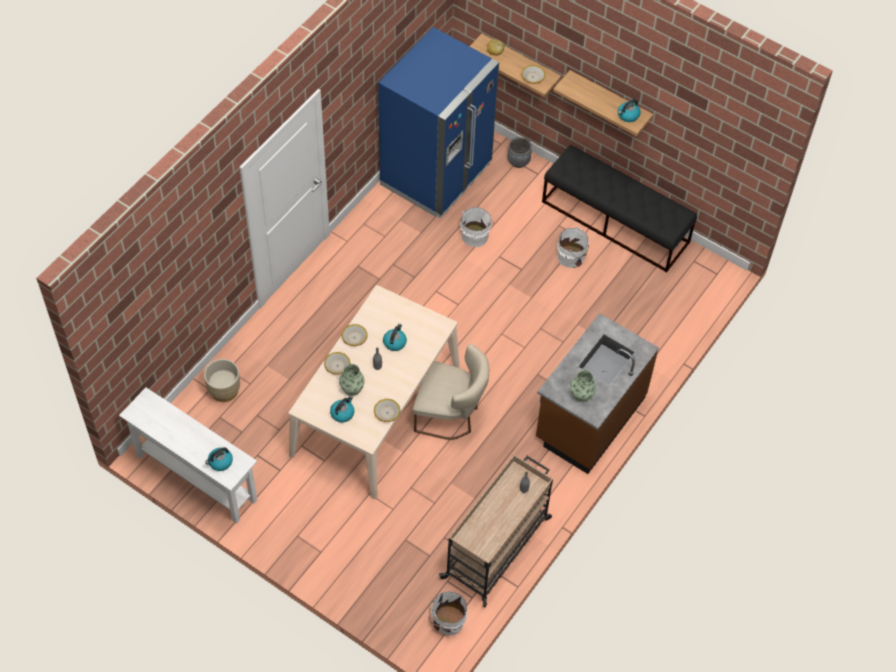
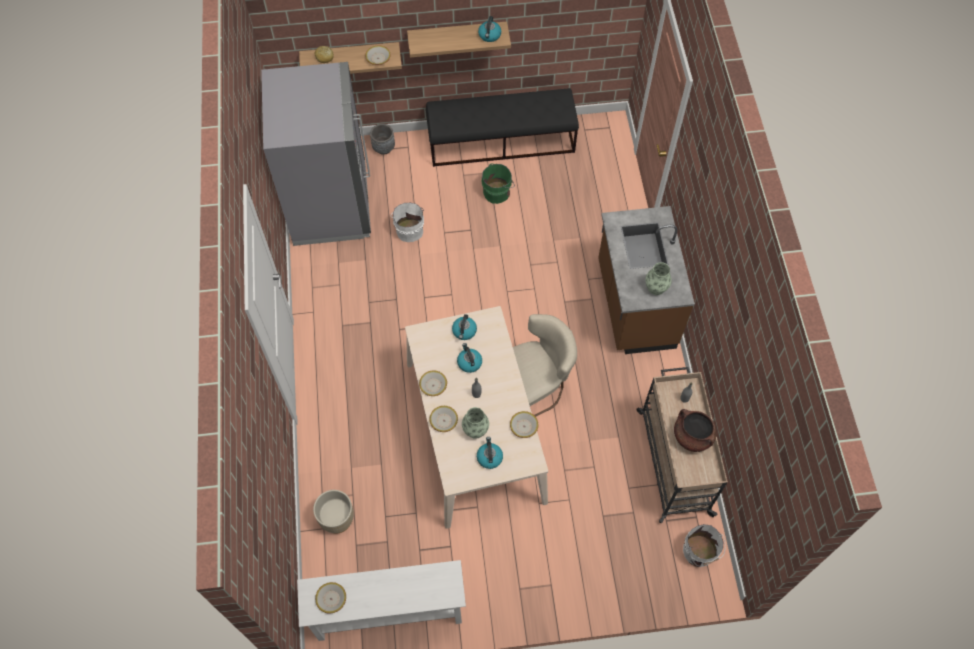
camera: 40 degrees left, 5 degrees up
(154, 415) = (331, 599): none -> bowl
(220, 462) = (431, 589): kettle -> kettle (464, 331)
(436, 175) = (330, 205): blue fridge -> grey fridge
(500, 517) = (692, 436): none -> brown cooking pot
(572, 257) = (498, 192): white bucket -> green bucket

